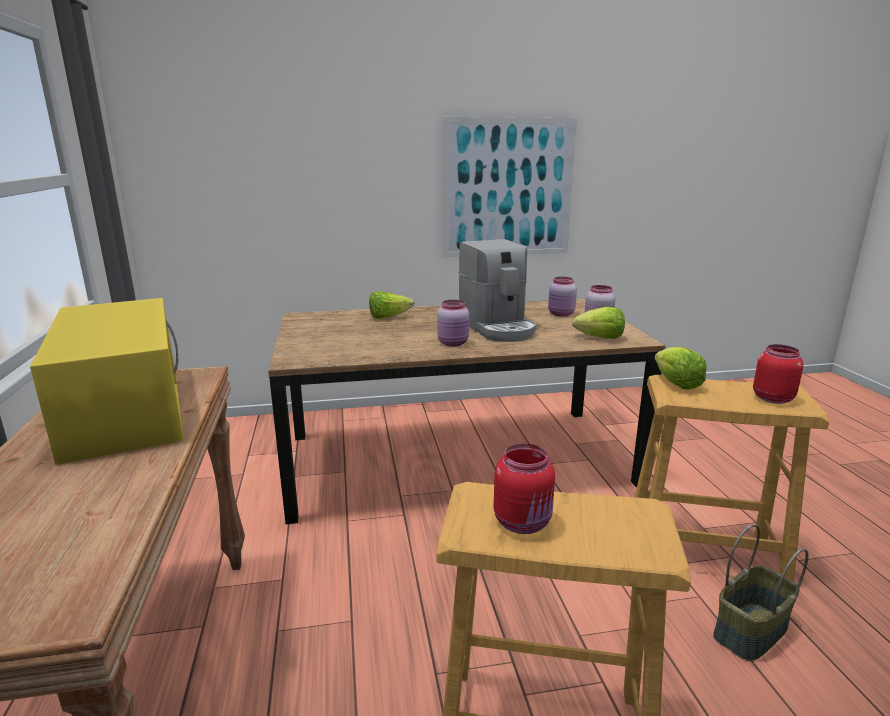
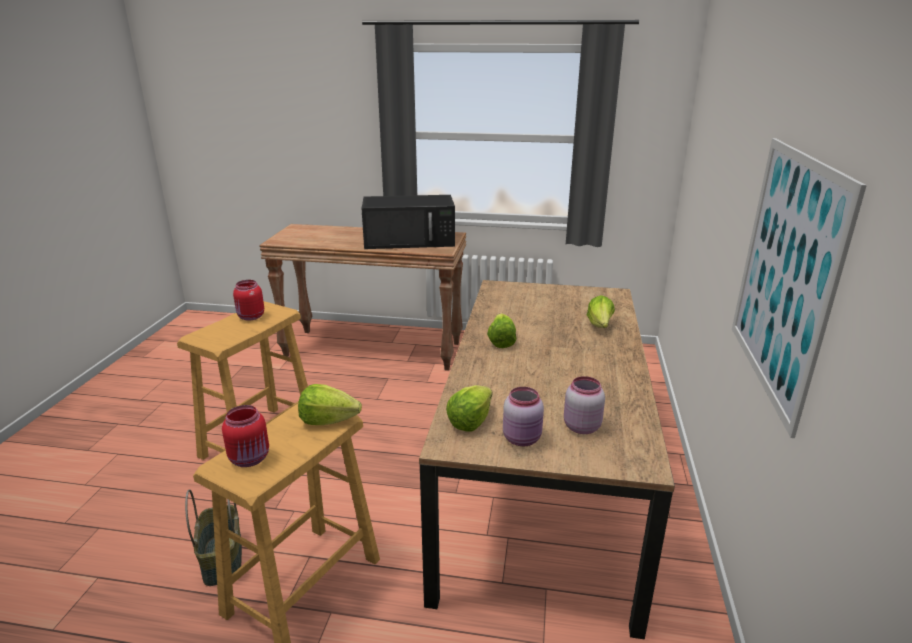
camera: 110 degrees right, 5 degrees up
(124, 408) = (410, 240): yellow microwave -> black microwave
(454, 343) = (501, 341): pink jar -> lettuce
(498, 327) = (539, 371): coffee machine -> none

